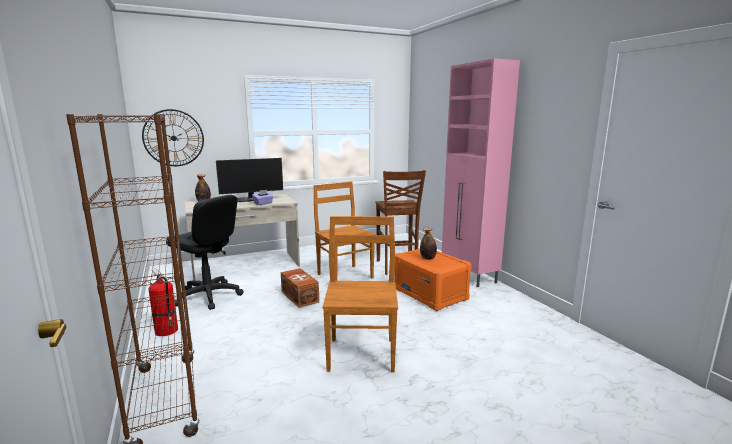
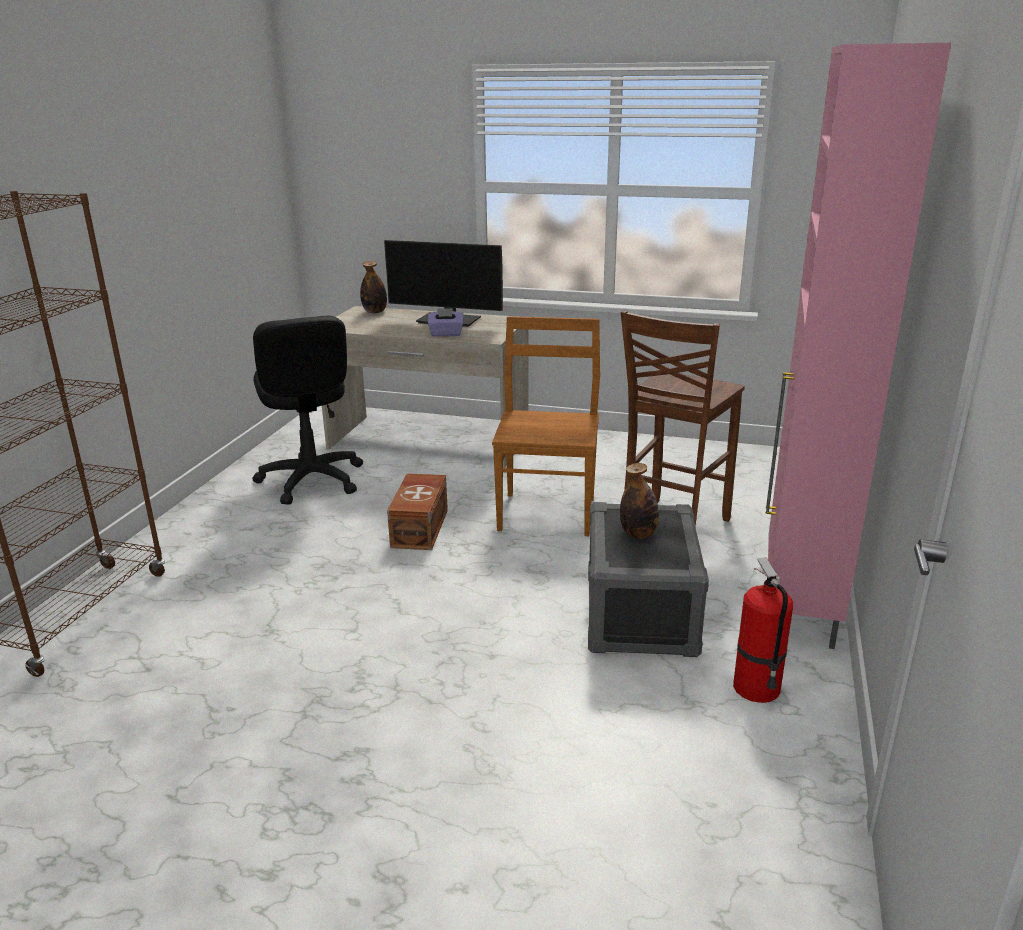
camera: 40 degrees right, 10 degrees up
(167, 331) = (199, 518): fire extinguisher -> fire extinguisher (758, 689)
(173, 138) = (351, 189): wall clock -> none
(361, 353) = (353, 669): brown chair -> none
(430, 294) = (641, 613): orange storage box -> grey storage box

